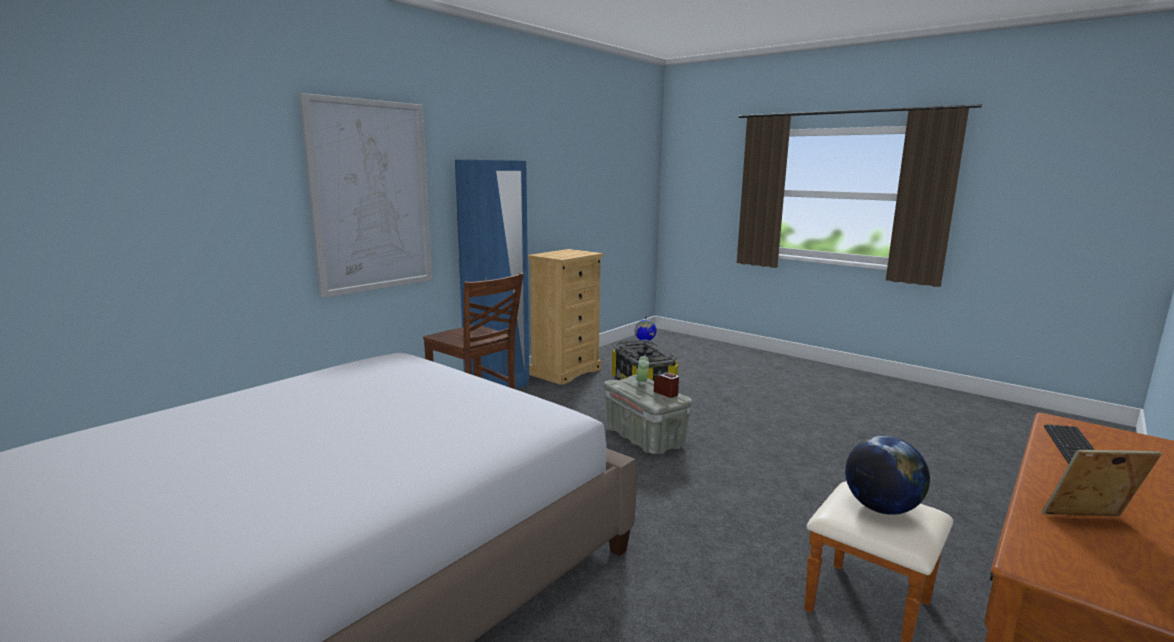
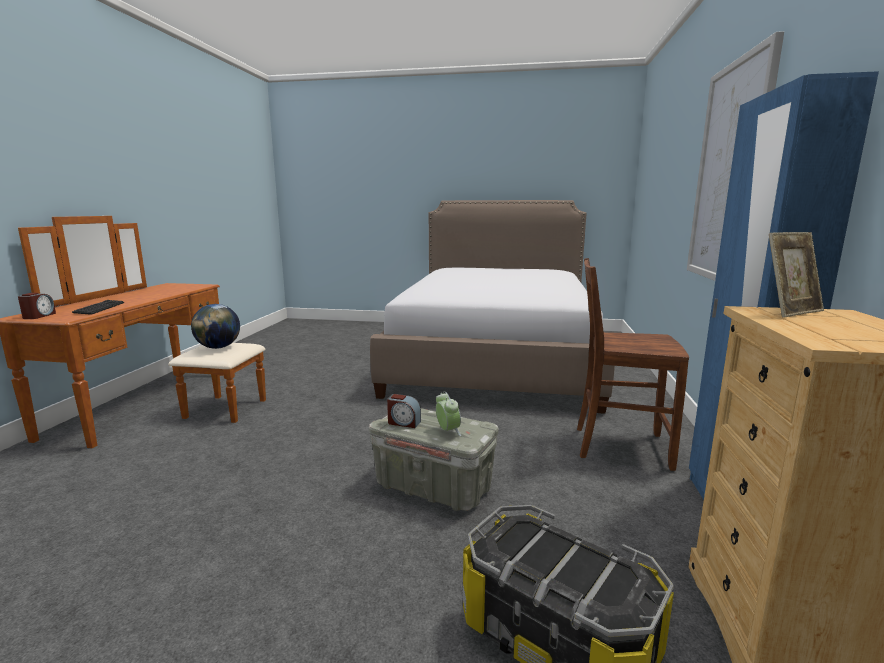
camera: 150 degrees right, 0 degrees up
(644, 353) = (556, 555): globe -> none
(1089, 522) = (161, 292): picture frame -> picture frame (790, 312)
(1128, 438) = (39, 316): none -> alarm clock

